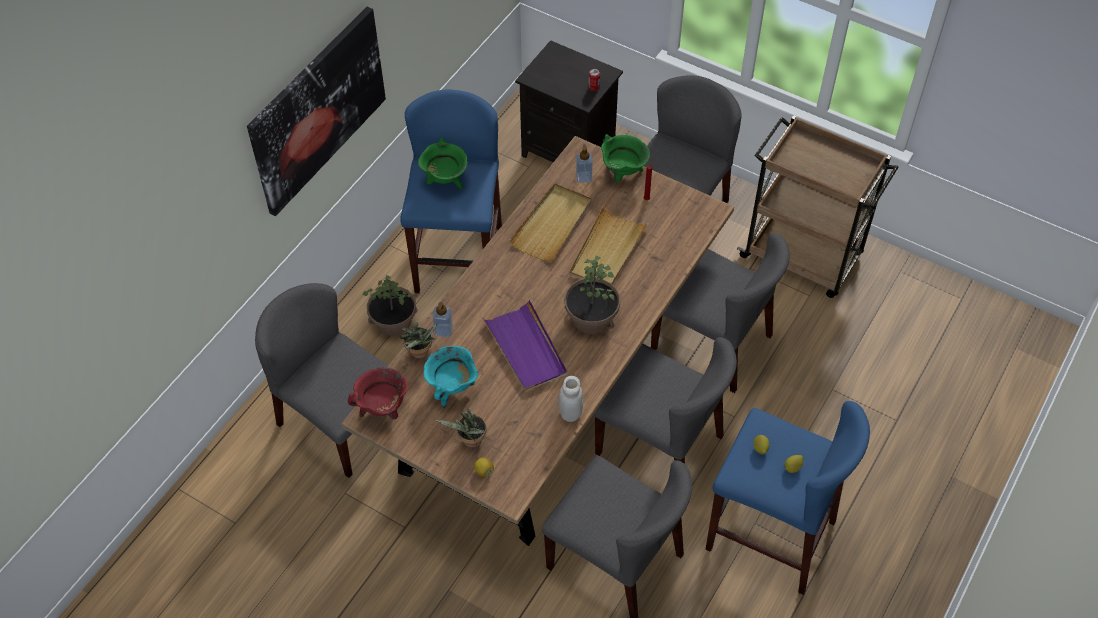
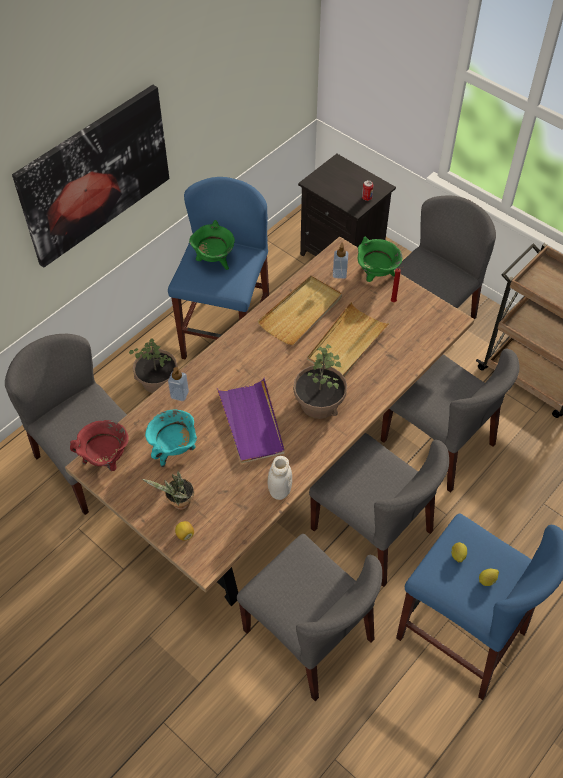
camera: 10 degrees right, 0 degrees up
(420, 354) = (152, 413): potted plant -> none

